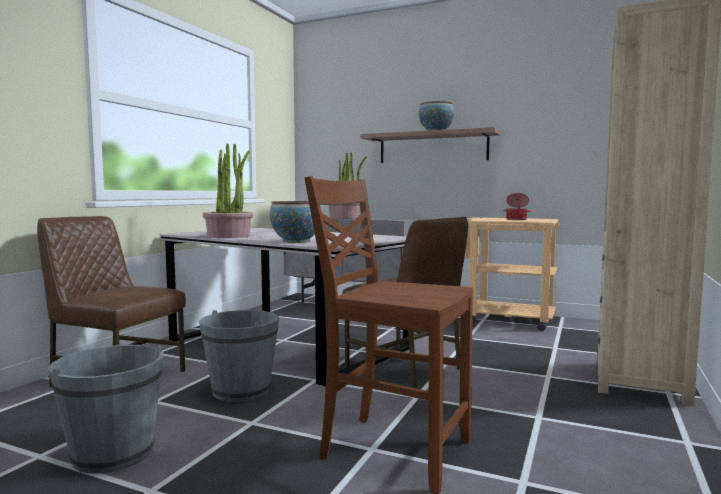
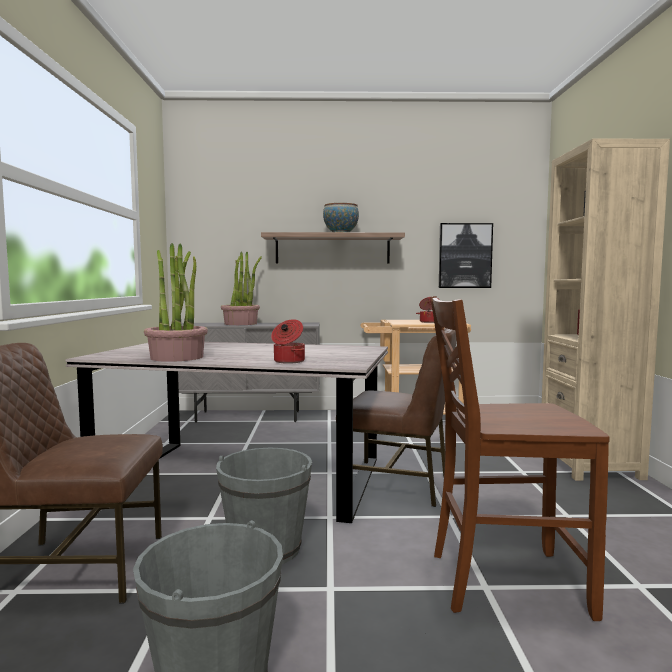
camera: 25 degrees left, 0 degrees up
(296, 241) = (288, 361): bowl -> cooking pot
(572, 149) = (465, 255): none -> picture

